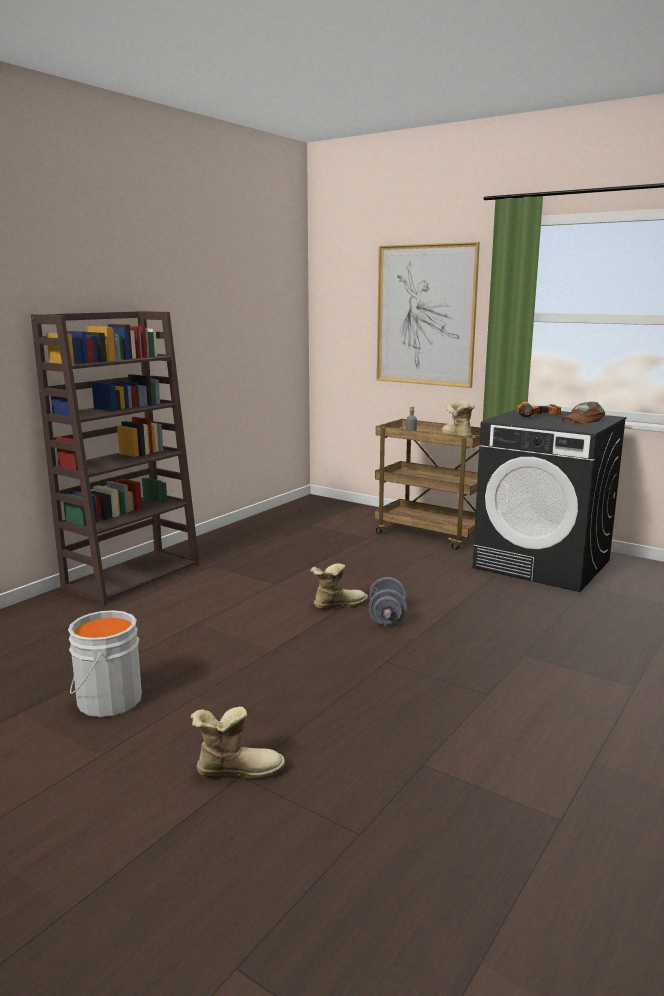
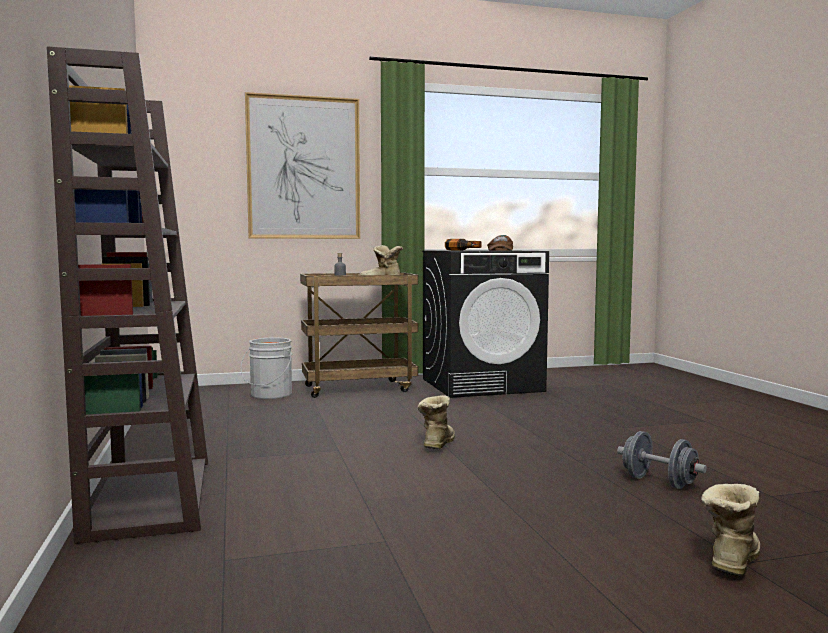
camera: 50 degrees left, 10 degrees down
(106, 700) = (491, 590): grey bucket -> grey bucket (269, 395)
(387, 617) = (493, 439): grey dumbbell -> grey dumbbell (659, 482)

